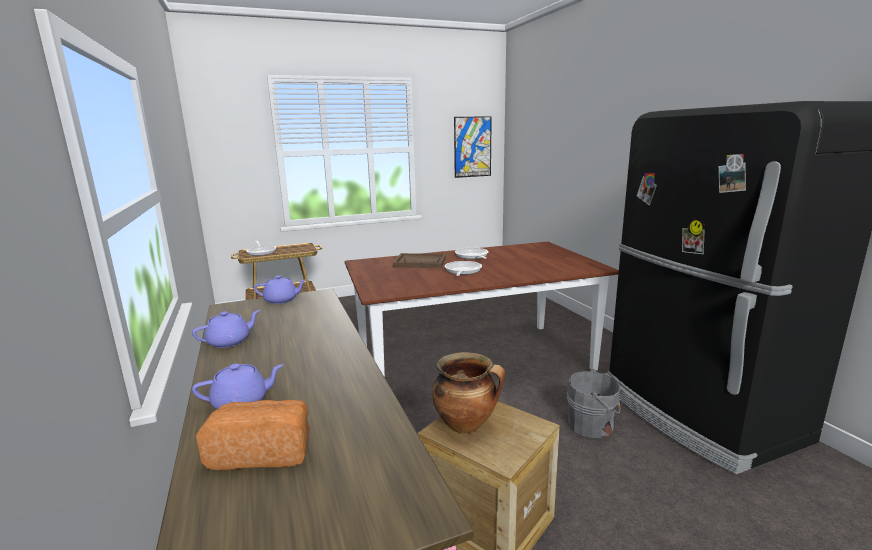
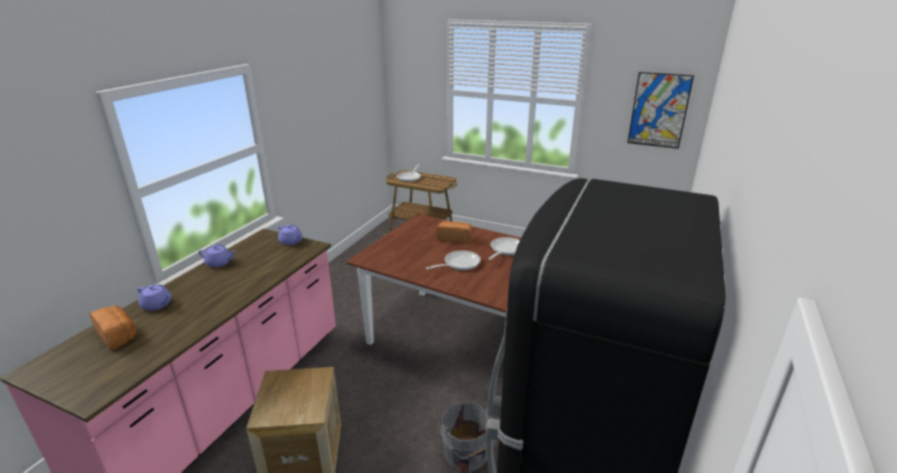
camera: 45 degrees right, 10 degrees up
(420, 262) = (455, 239): brown tray -> bread
(467, 424) = (289, 384): cooking pot -> none

